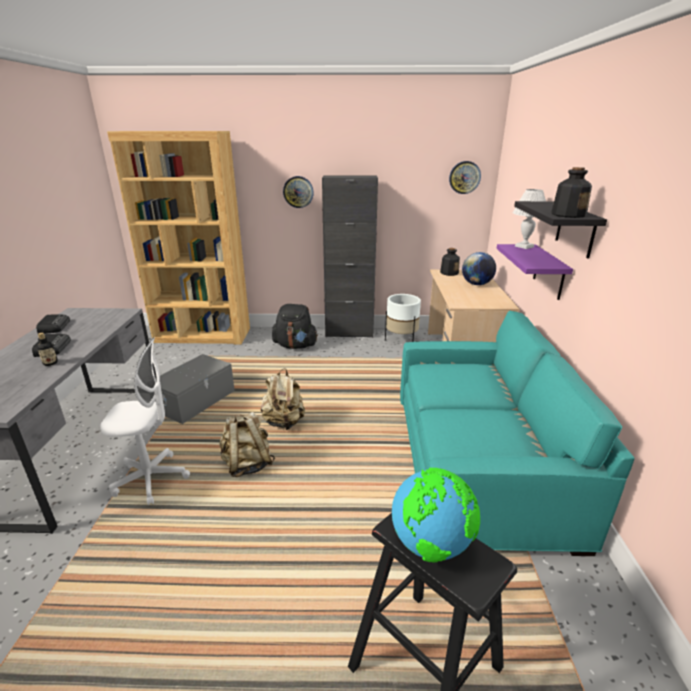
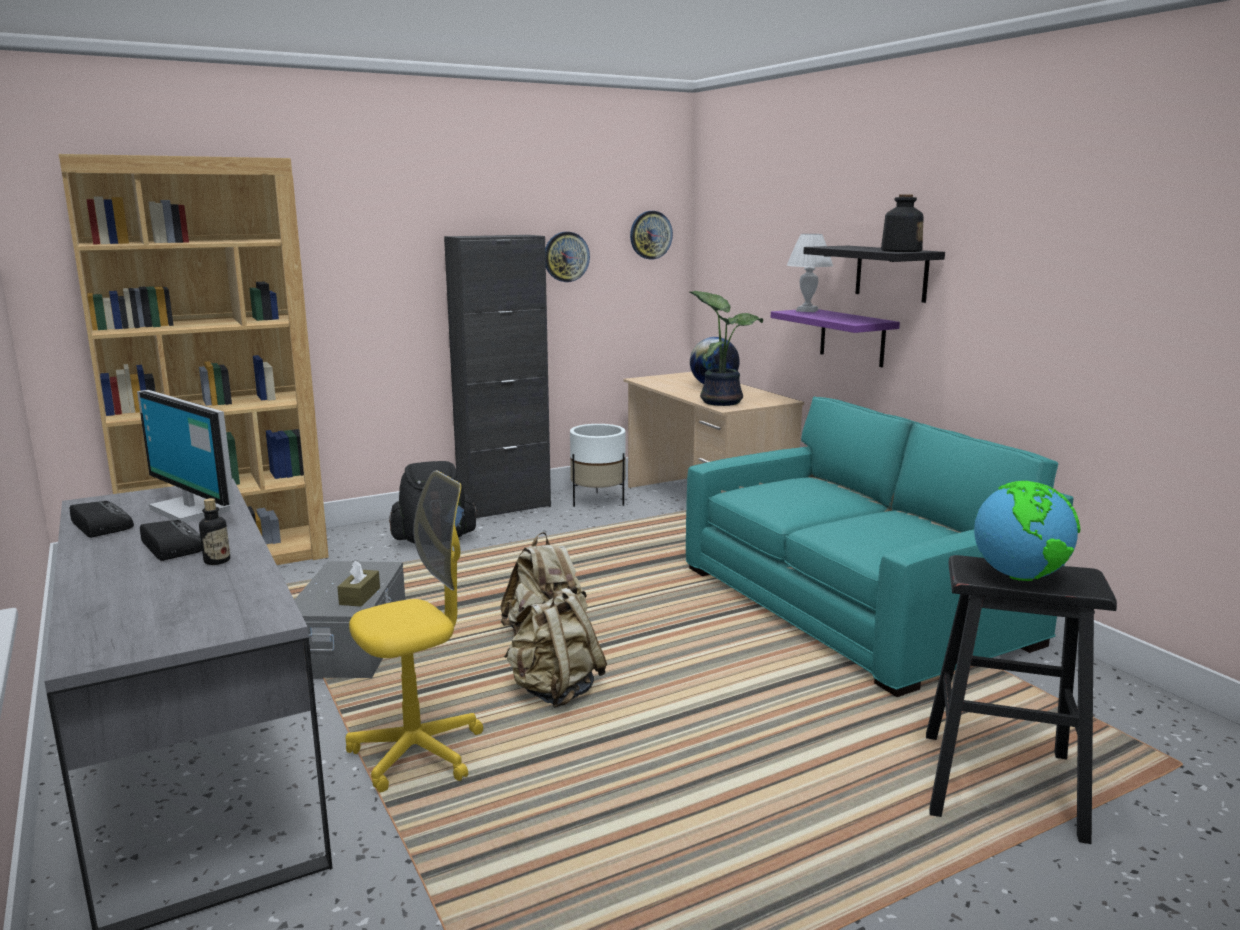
camera: 30 degrees left, 10 degrees down
(96, 325) = (193, 509): none -> monitor
(151, 479) = (417, 753): white office chair -> yellow office chair
(188, 380) = (360, 596): none -> brown tissue box
(298, 192) = (399, 266): wall clock -> wall clock (566, 256)
(449, 273) = (657, 379): bottle -> none
(462, 298) = (721, 401): none -> potted plant

